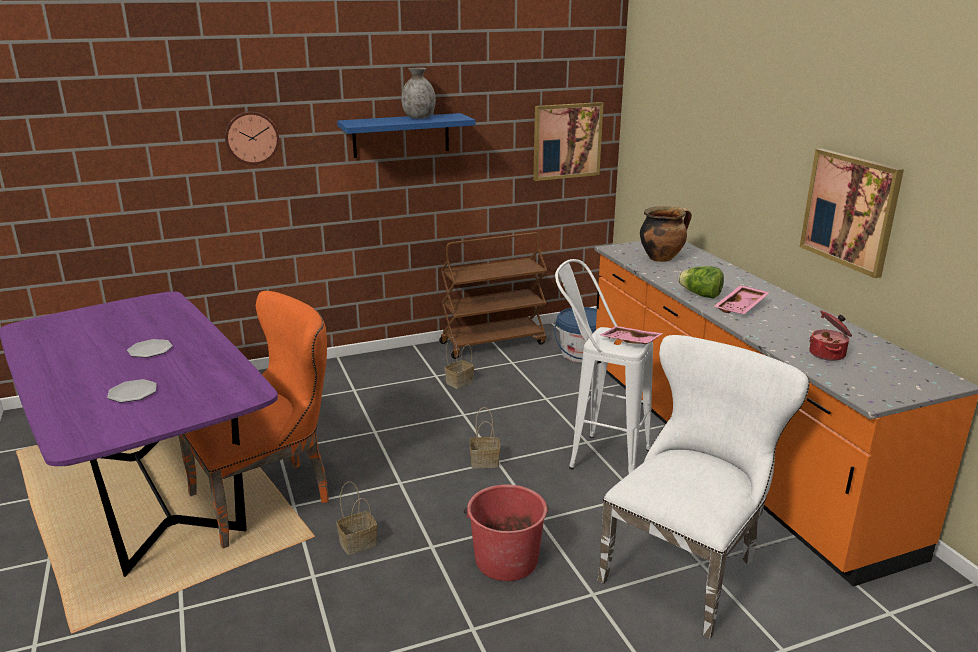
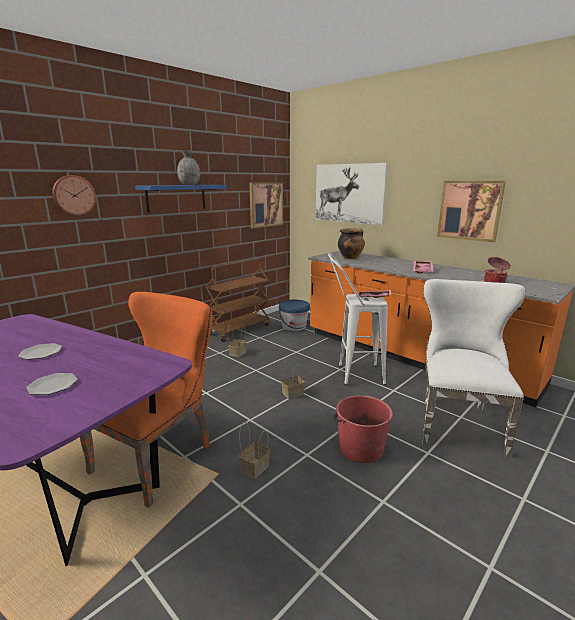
camera: 25 degrees left, 5 degrees down
(694, 139) = (349, 193): none -> picture
(700, 295) = (395, 268): lettuce -> none

